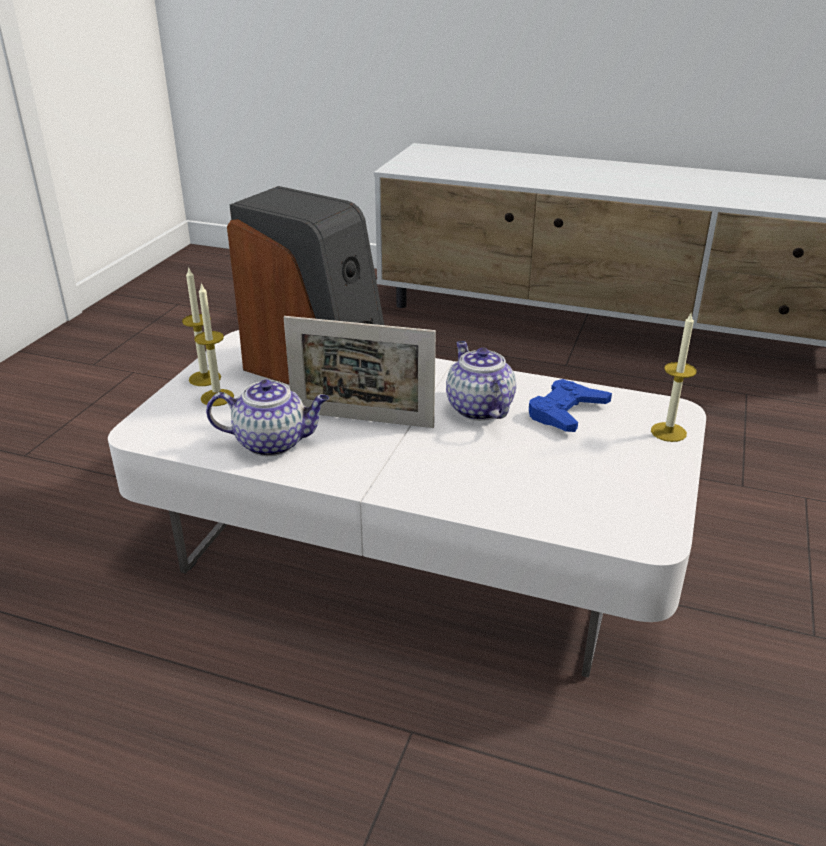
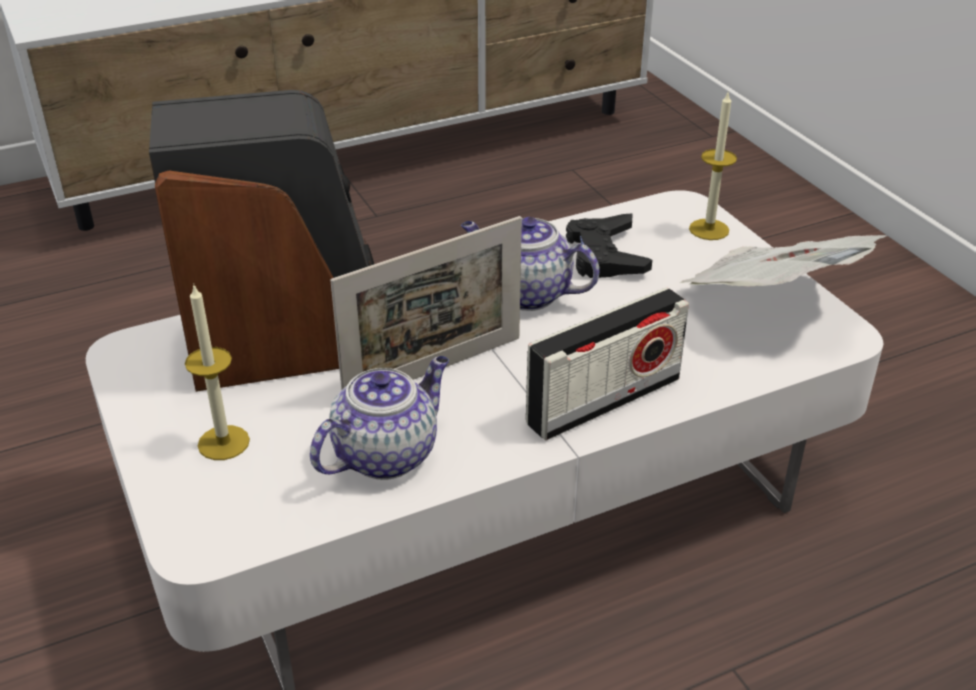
camera: 45 degrees left, 5 degrees up
(205, 378) = (162, 429): candle -> none
(423, 483) = (604, 401): none -> radio
(566, 412) = (605, 255): blue game controller -> black game controller
(636, 493) = (771, 301): none -> newspaper

